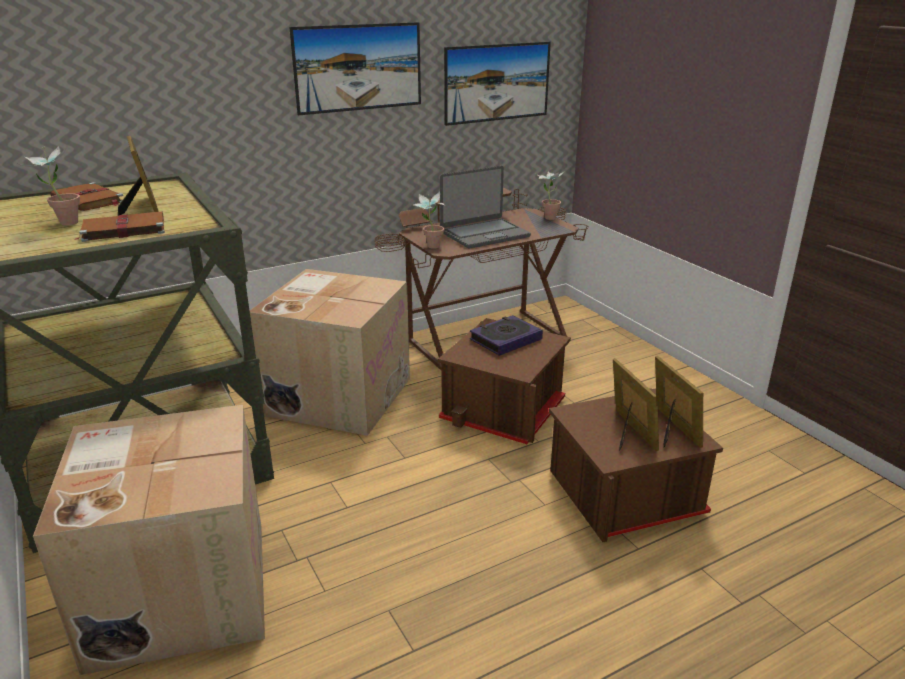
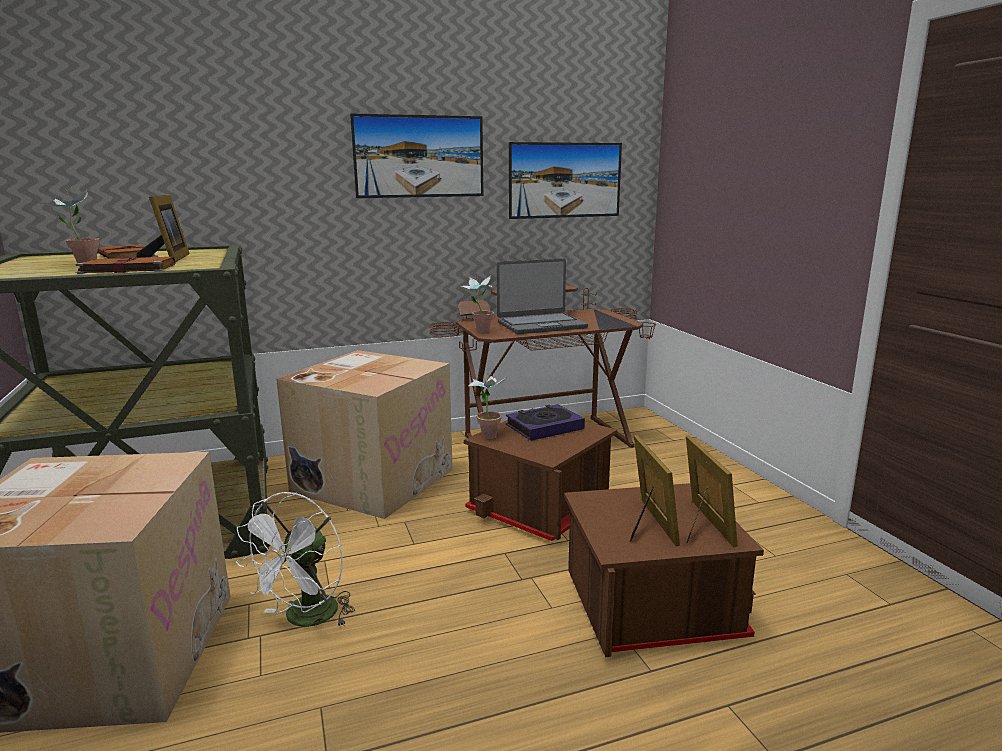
camera: 10 degrees right, 10 degrees down
(340, 538) = (305, 619): none -> white fan
(548, 217) = (615, 315): potted plant -> potted plant (488, 434)

